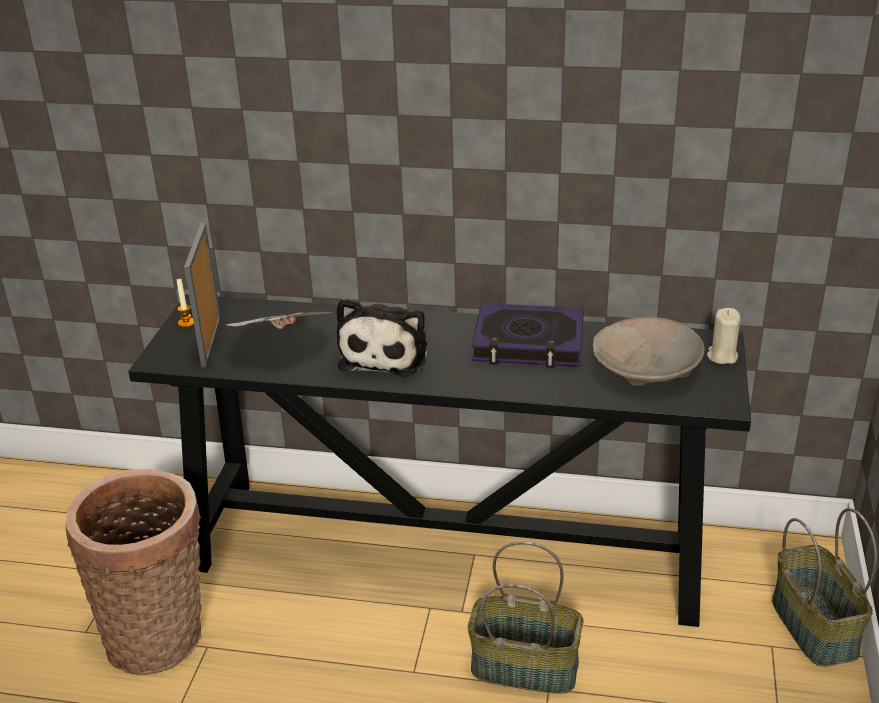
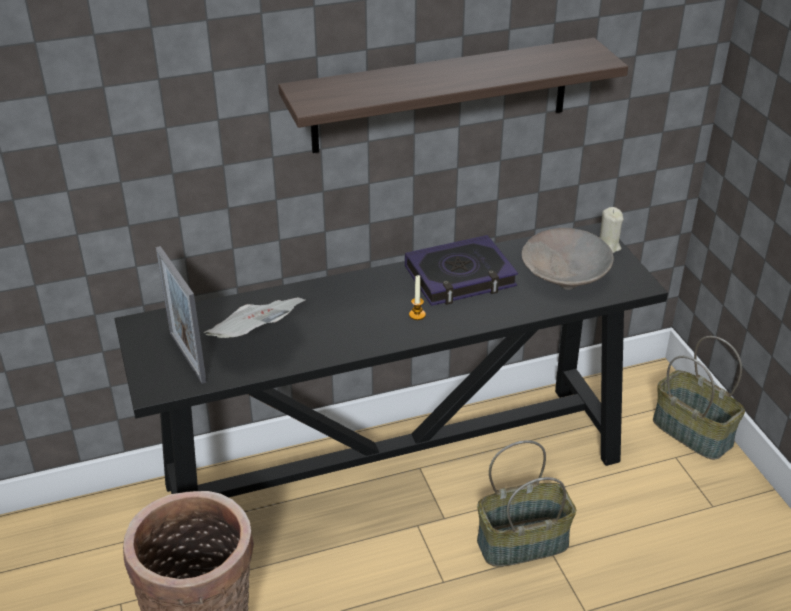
camera: 30 degrees left, 5 degrees up
(186, 323) = (145, 345): candle -> candle (417, 315)
(386, 354) = (355, 321): plush toy -> none
(534, 132) = (441, 95): none -> shelf

